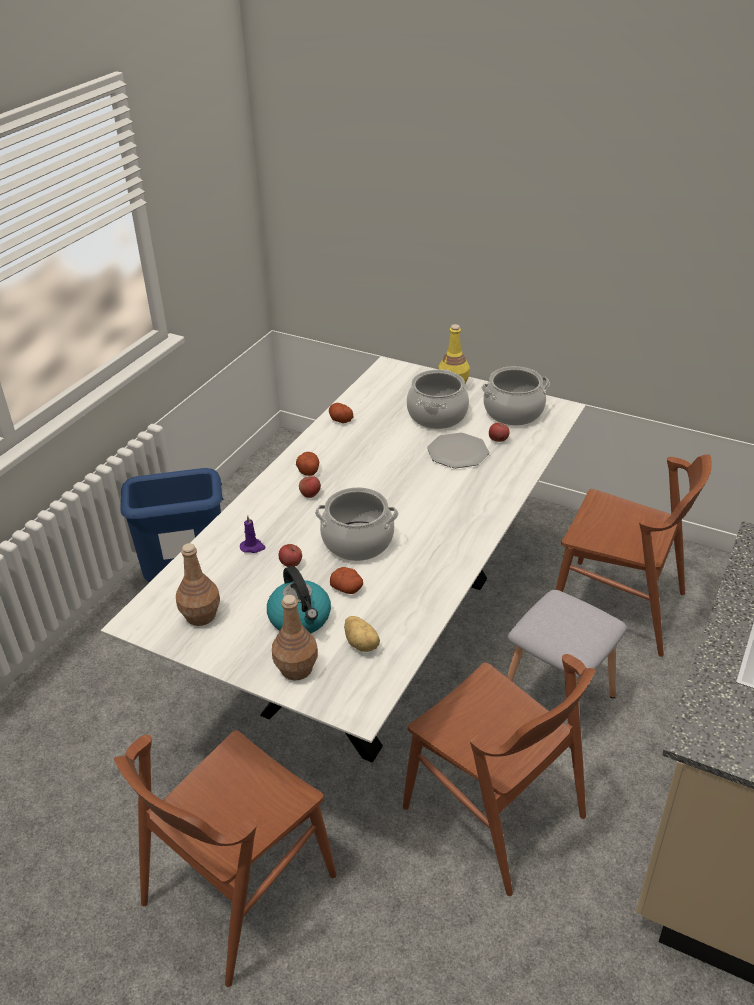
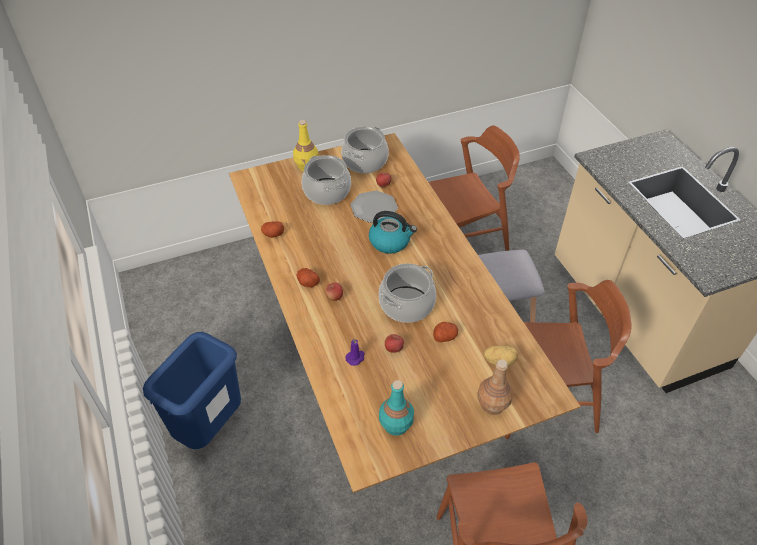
camera: 50 degrees left, 10 degrees up
(201, 615) = (396, 424): brown bottle -> turquoise bottle
(300, 619) = (450, 375): kettle -> kettle (390, 241)
(380, 643) = (378, 363): white dining table -> brown dining table

